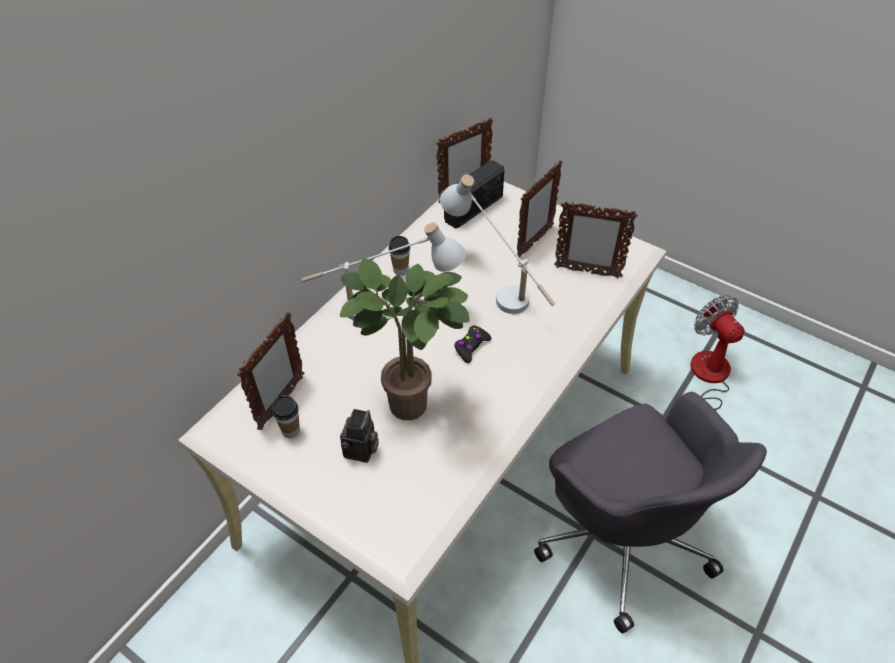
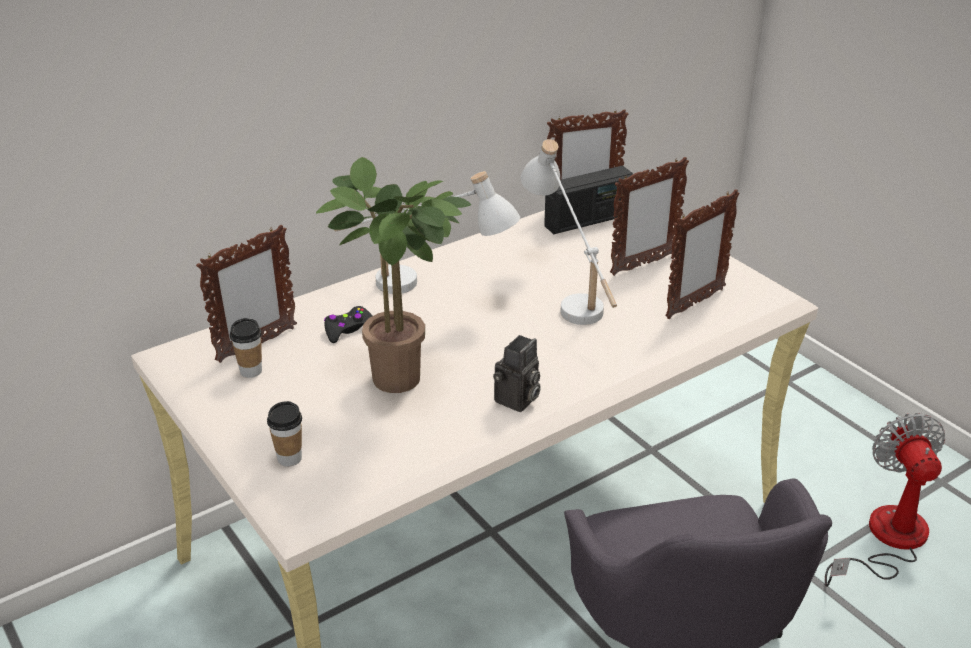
camera: 20 degrees right, 15 degrees down
(361, 451) = (316, 407): camera -> camera (517, 401)
(400, 270) = (464, 258): cup -> cup (289, 458)
(471, 347) = (504, 343): black game controller -> black game controller (349, 330)
(586, 272) = (694, 304): picture frame -> picture frame turned 75 degrees counterclockwise

